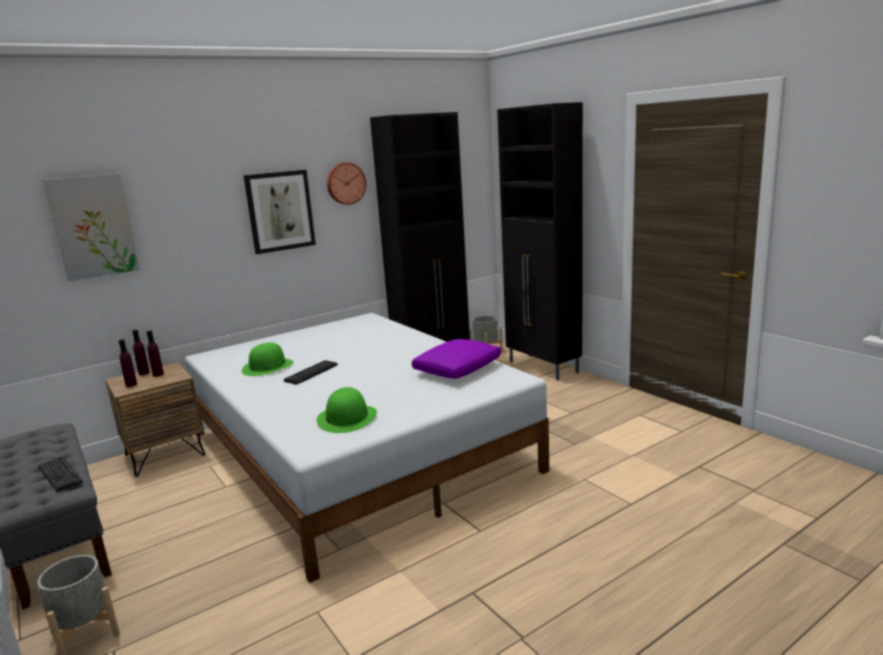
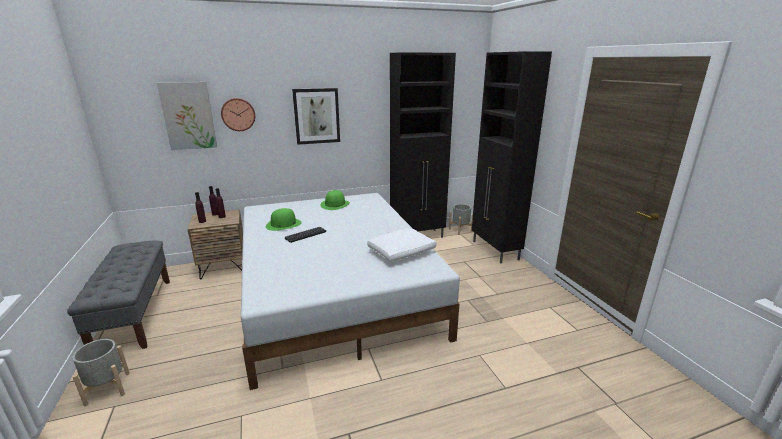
camera: 15 degrees right, 5 degrees up
(60, 474) = (125, 279): keyboard -> none
(345, 183) = (366, 100): wall clock -> wall clock (238, 114)
(347, 418) = (300, 278): green hat -> green hat (335, 204)
(458, 369) = (402, 252): purple pillow -> white pillow

